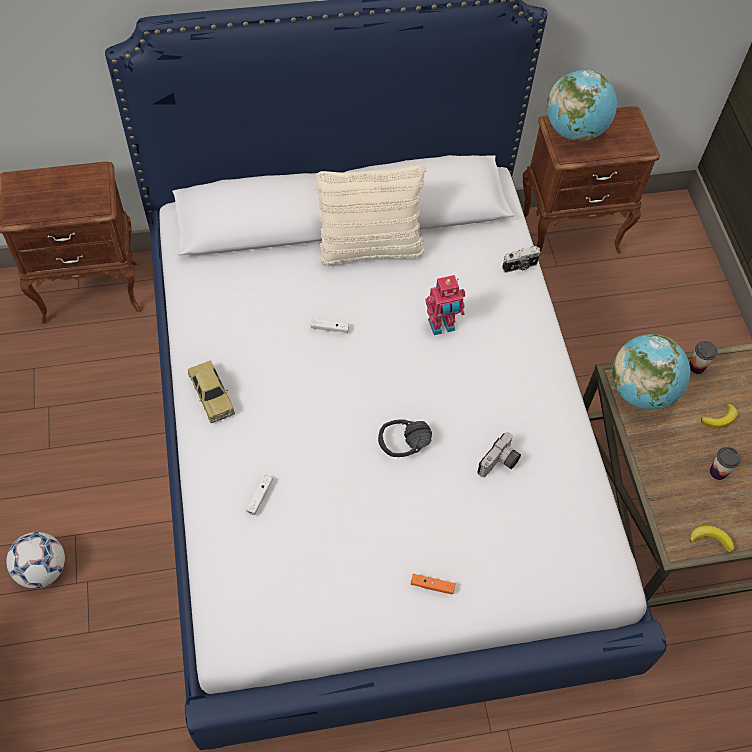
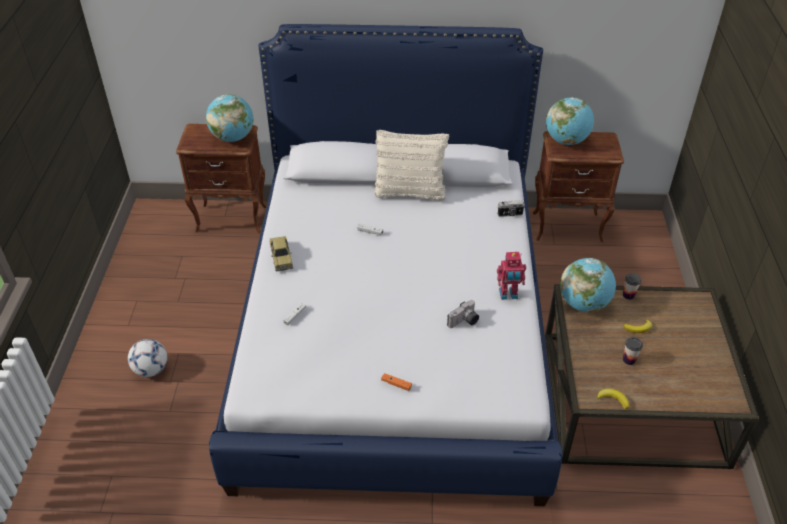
camera: 15 degrees right, 15 degrees down
(81, 191) = (233, 137): none -> globe
(406, 449) = (401, 304): black headphones -> none
(442, 326) = (446, 240): toy robot -> toy robot (508, 295)

